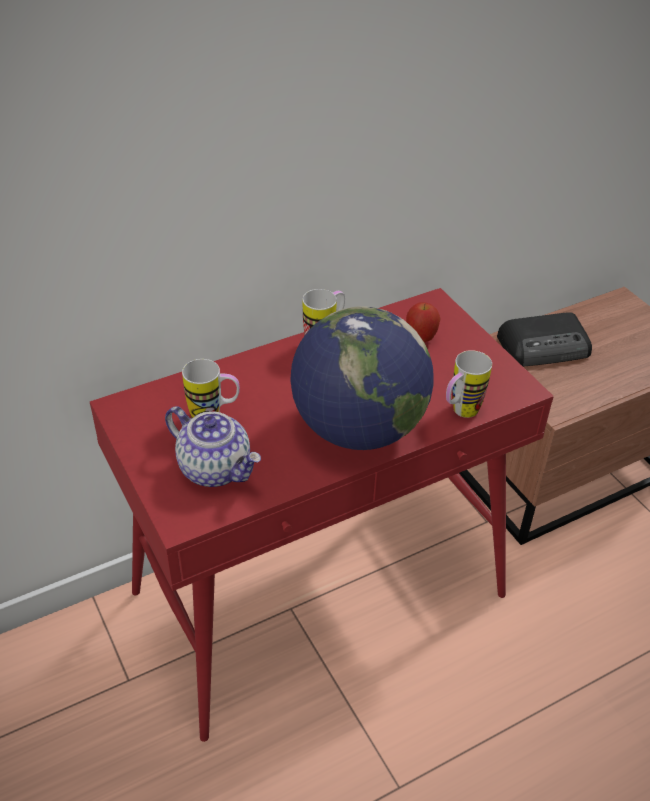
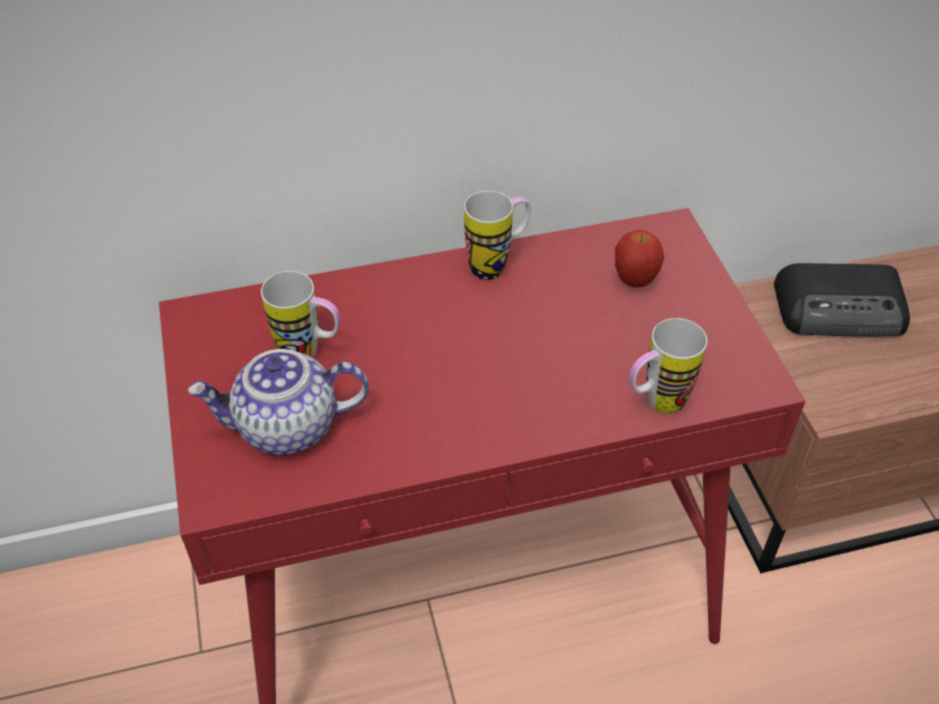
camera: 15 degrees right, 5 degrees up
(216, 468) = (286, 428): teapot -> teapot turned 120 degrees clockwise
(358, 429) = (501, 404): globe -> none

